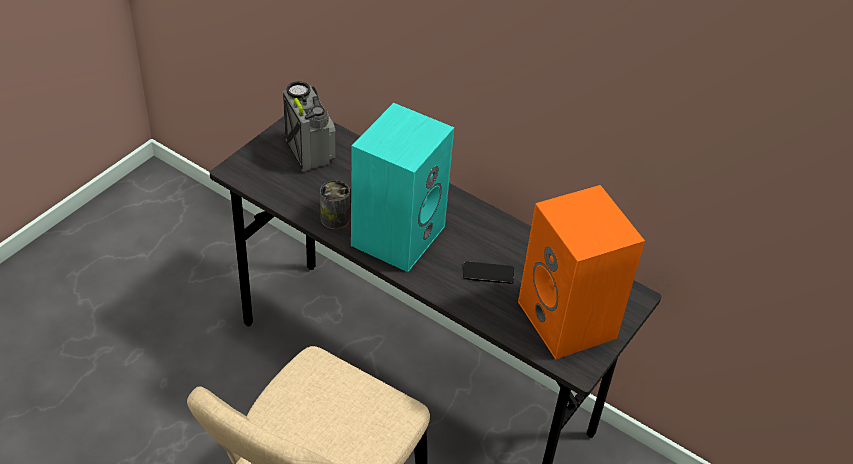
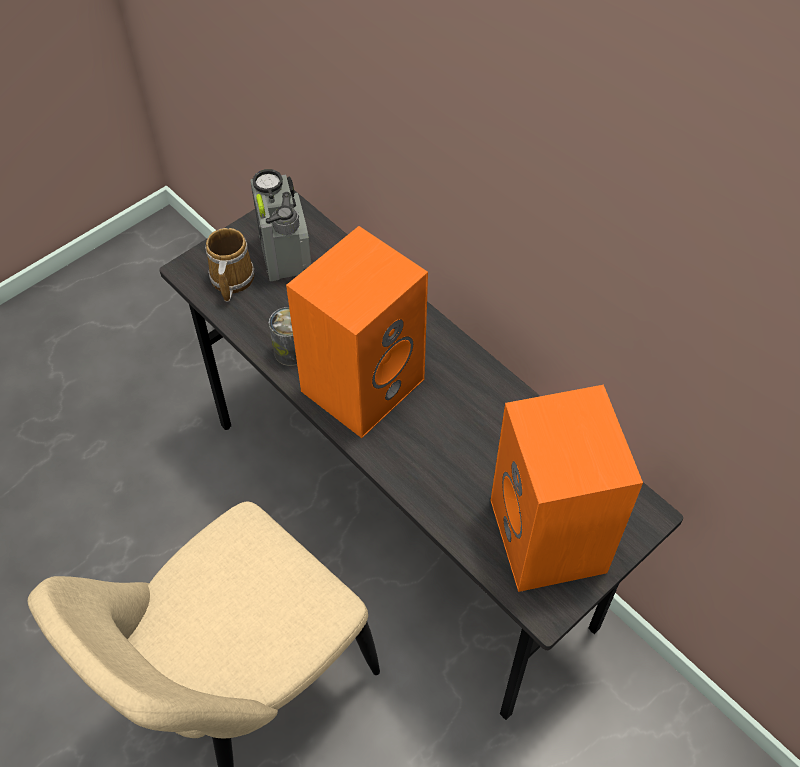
camera: 15 degrees right, 10 degrees up
(270, 174) = (230, 279): none -> mug
(397, 234) = (363, 382): turquoise speaker -> orange speaker
(488, 273) = (463, 453): phone -> none

